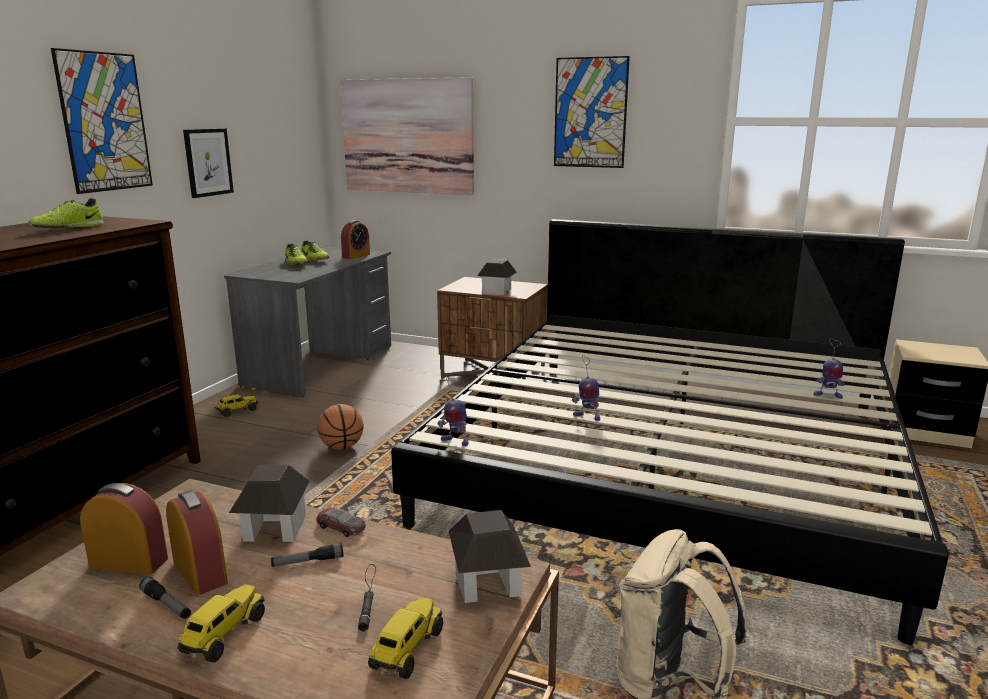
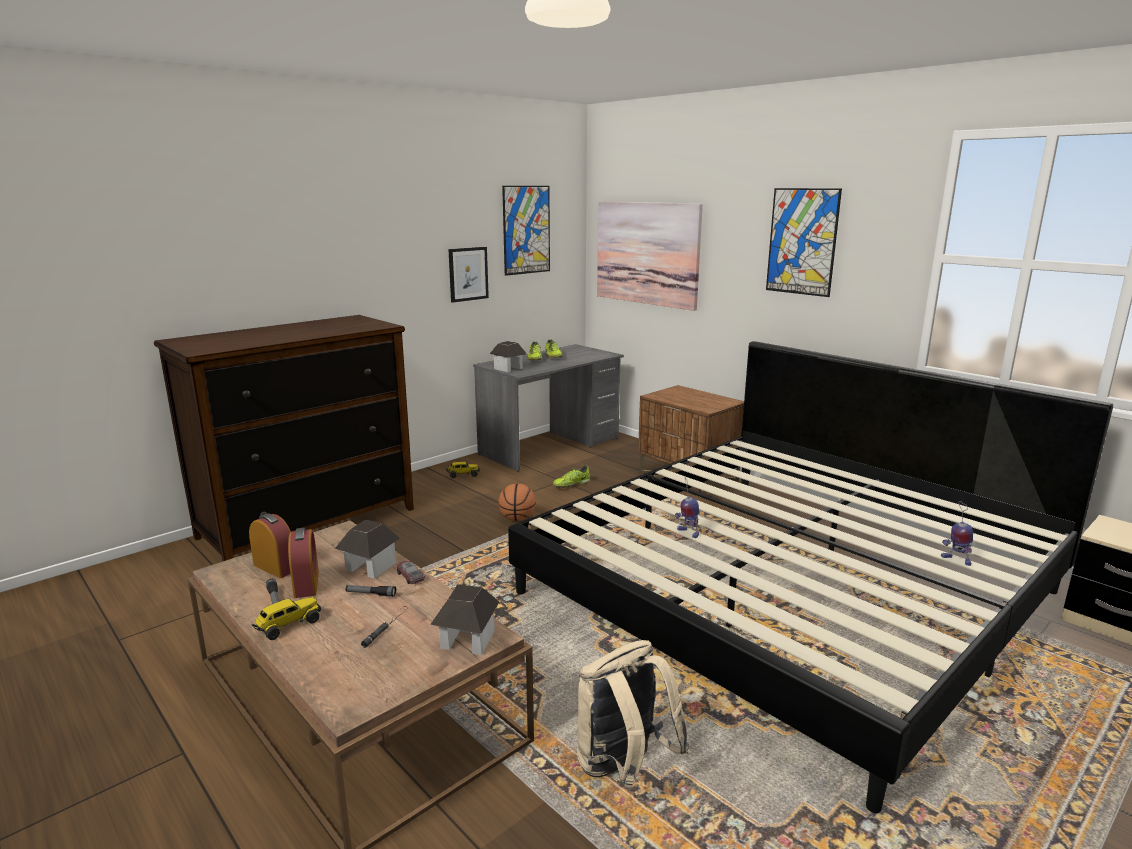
camera: 25 degrees right, 0 degrees up
(67, 229) = (332, 328): shoe -> shoe (571, 484)
(105, 122) = (384, 246): picture -> picture (526, 230)
(356, 256) = (589, 356): alarm clock -> none
(407, 650) = (378, 667): toy truck -> none
(454, 441) = (559, 531): toy robot -> none
(497, 291) = (691, 403): toy house -> toy house (508, 368)

